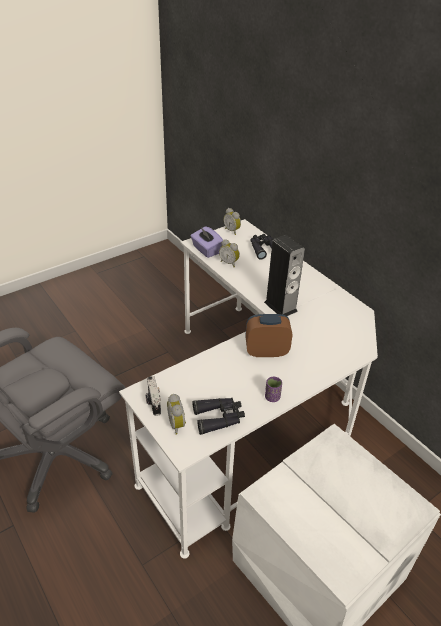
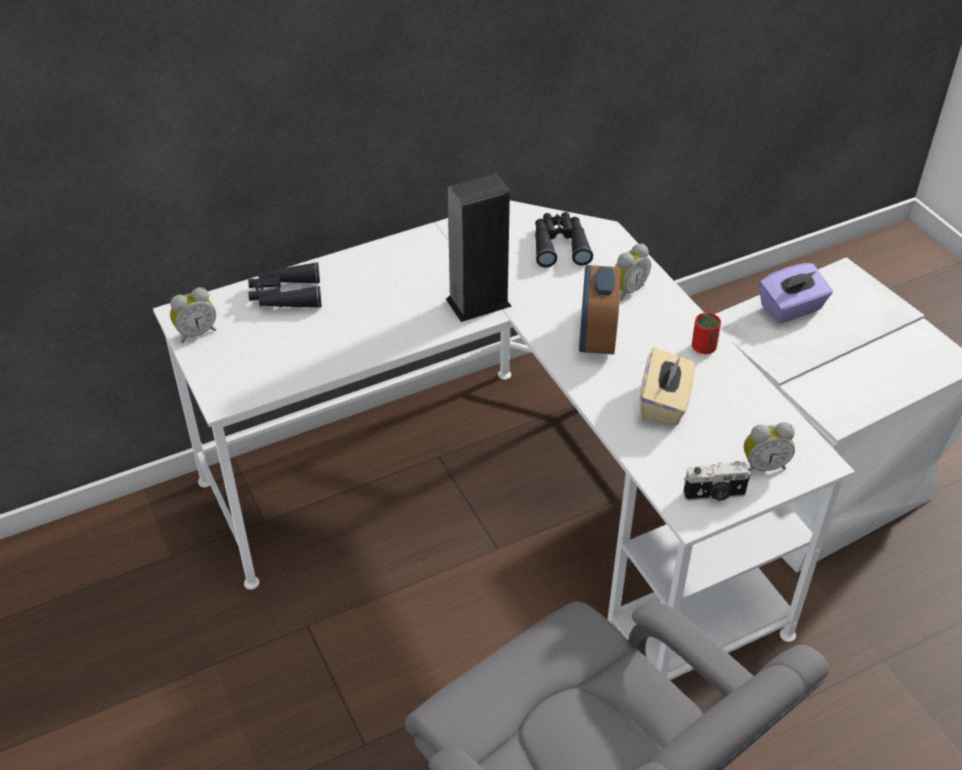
camera: 80 degrees left, 5 degrees up
(206, 250) = (259, 382): purple tissue box -> purple tissue box (791, 308)
(219, 418) = (748, 414): black binoculars -> black binoculars (560, 245)
(220, 380) = (664, 403): none -> beige tissue box
(229, 263) = (320, 352): alarm clock -> alarm clock (627, 289)
(272, 397) = (703, 347): purple cup -> red cup

